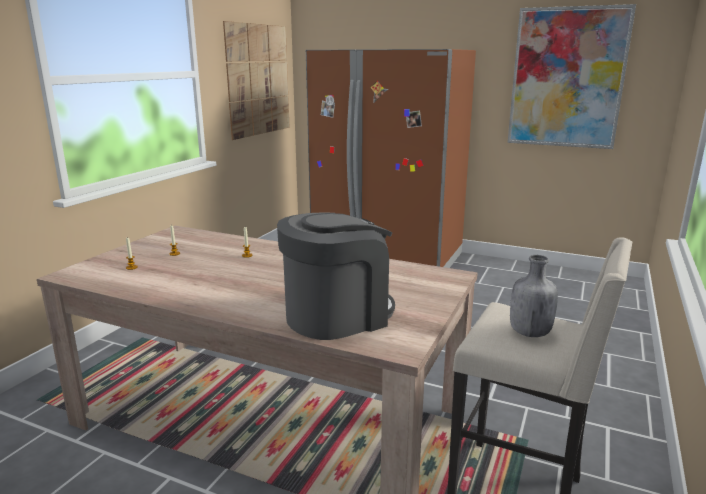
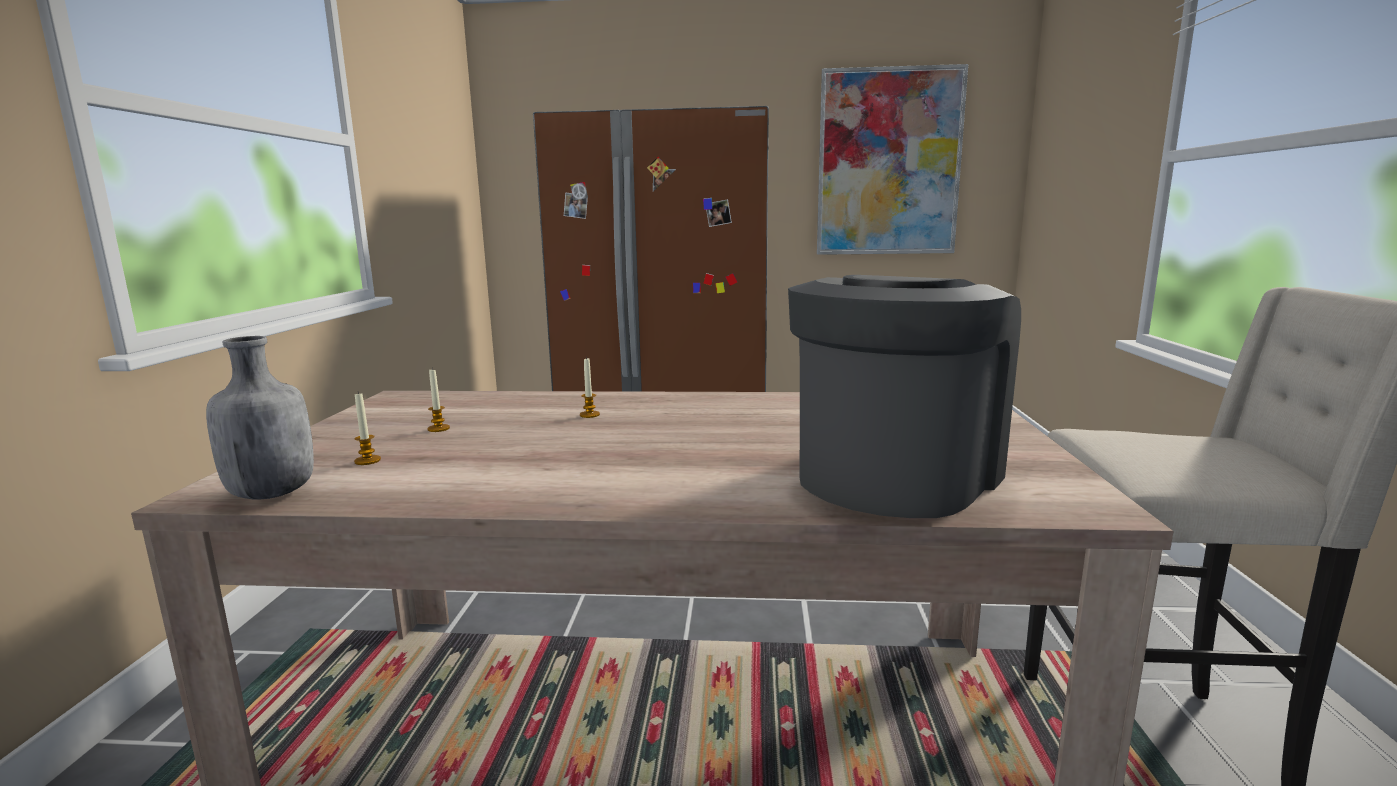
camera: 20 degrees left, 5 degrees down
(258, 80) = (437, 171): picture -> none
(529, 332) = (1195, 455): grey bottle -> grey bottle (271, 493)

